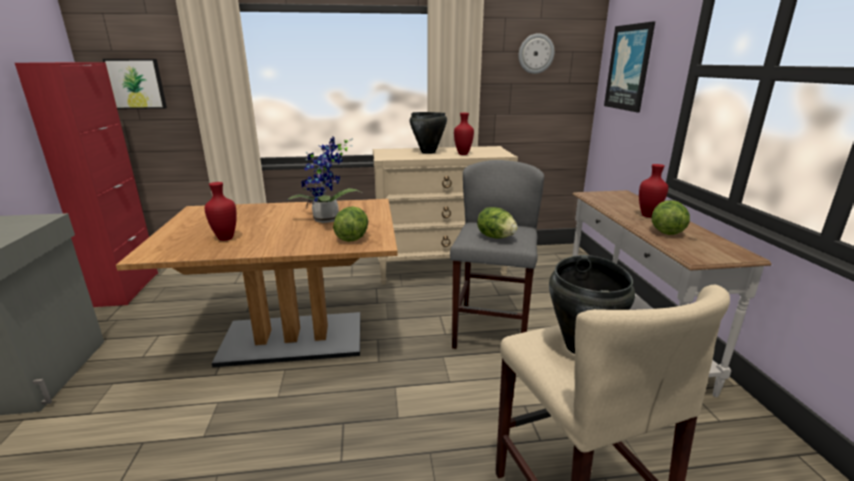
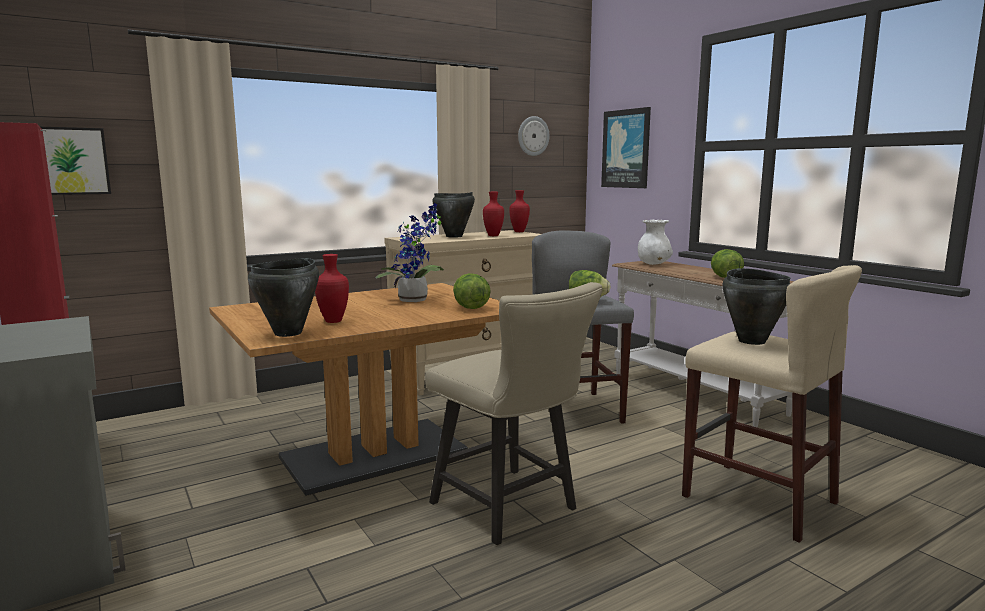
camera: 25 degrees left, 10 degrees down
(172, 248) = (289, 333): none -> black cooking pot
(331, 434) = (511, 509): none -> beige chair
(614, 198) = (653, 264): none -> white vase
(649, 215) = (698, 271): red vase -> red vase (520, 232)

